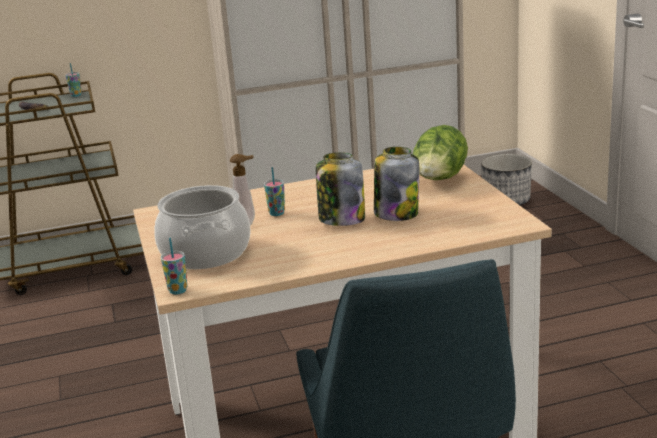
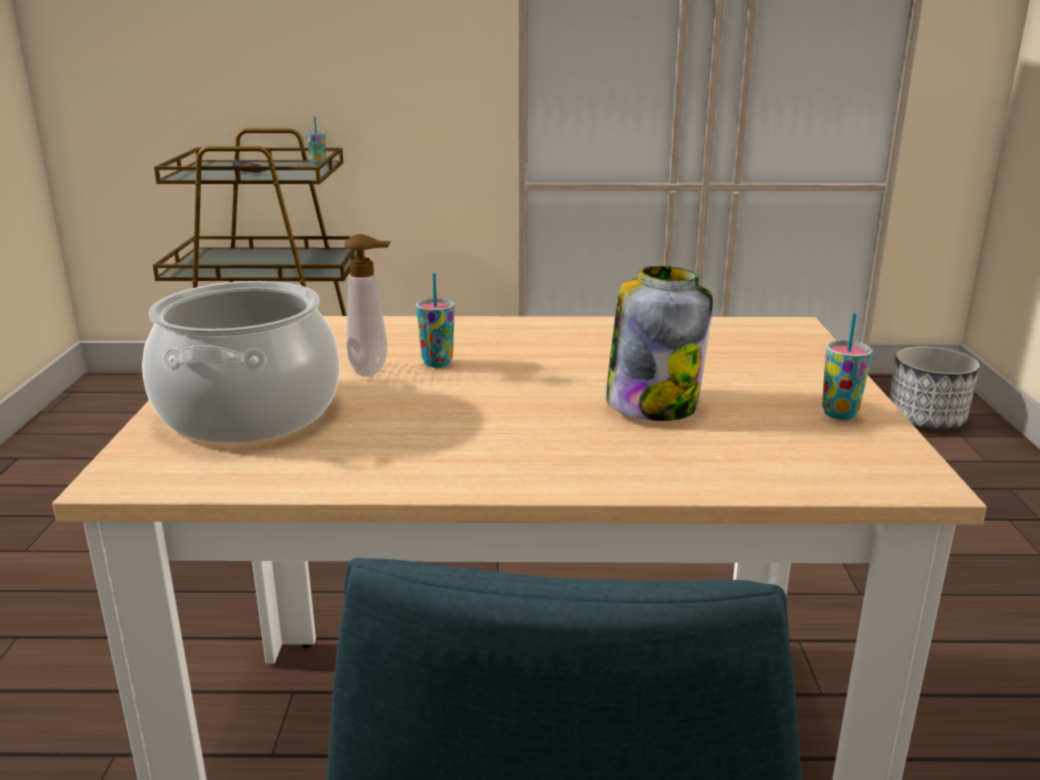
camera: 15 degrees right, 0 degrees up
(178, 291) = (119, 478): cup -> cup (839, 414)
(341, 219) = (540, 396): jar -> none
(439, 181) = (771, 357): lettuce -> none

